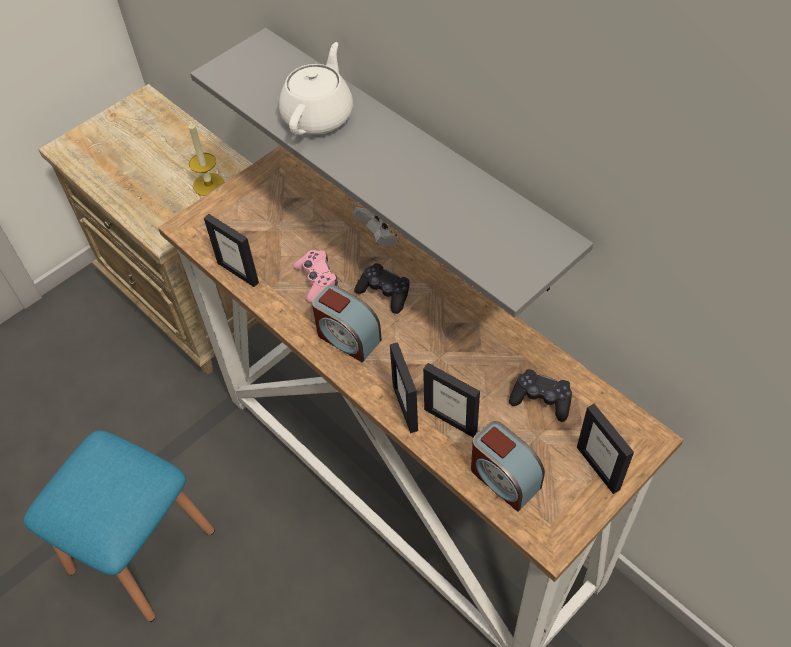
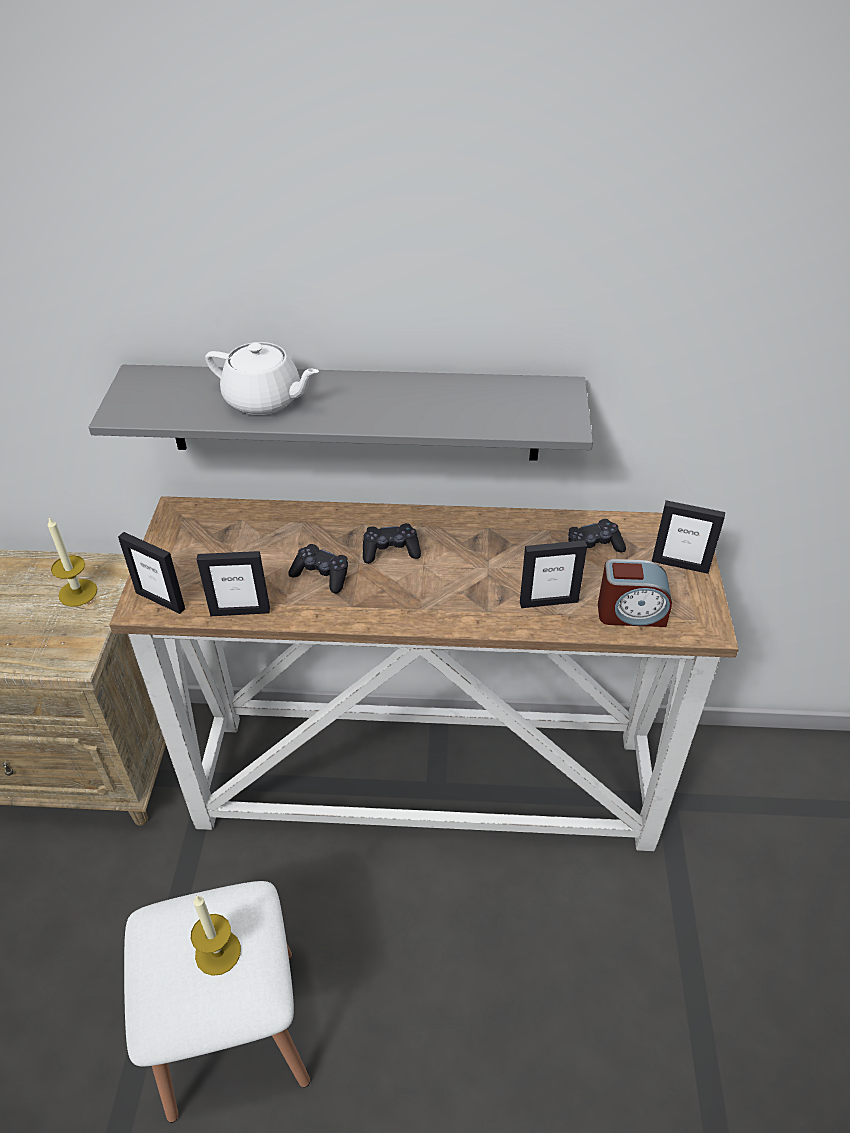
camera: 45 degrees left, 10 degrees down
(108, 495) = (218, 952): none -> candle
(141, 551) = (233, 1031): blue stool -> white stool
(317, 280) = (321, 575): pink game controller -> black game controller
(319, 116) = (264, 400): white teapot -> white teapot turned 135 degrees clockwise
(347, 337) = (399, 599): alarm clock -> none
(378, 237) = (336, 516): white game controller -> none
(405, 408) = (506, 616): picture frame -> picture frame (160, 600)

